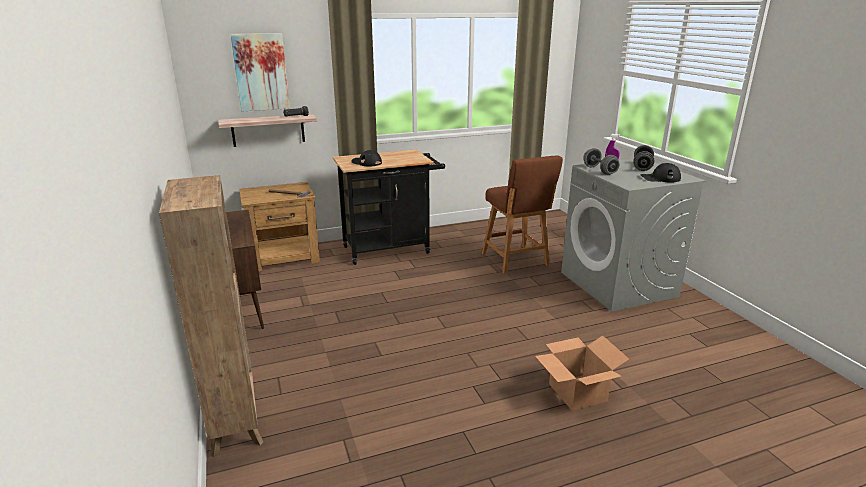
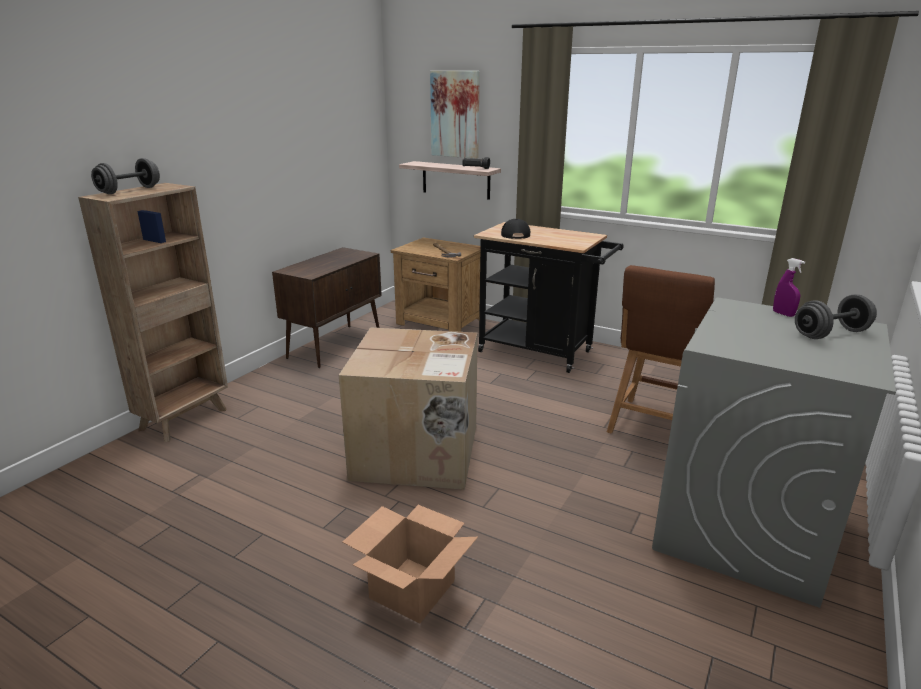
camera: 50 degrees right, 0 degrees up
(445, 336) = (417, 453): none -> cardboard box
(599, 170) = (732, 314): grey dumbbell -> grey dumbbell (129, 190)
(660, 178) = (803, 356): black cap -> none

